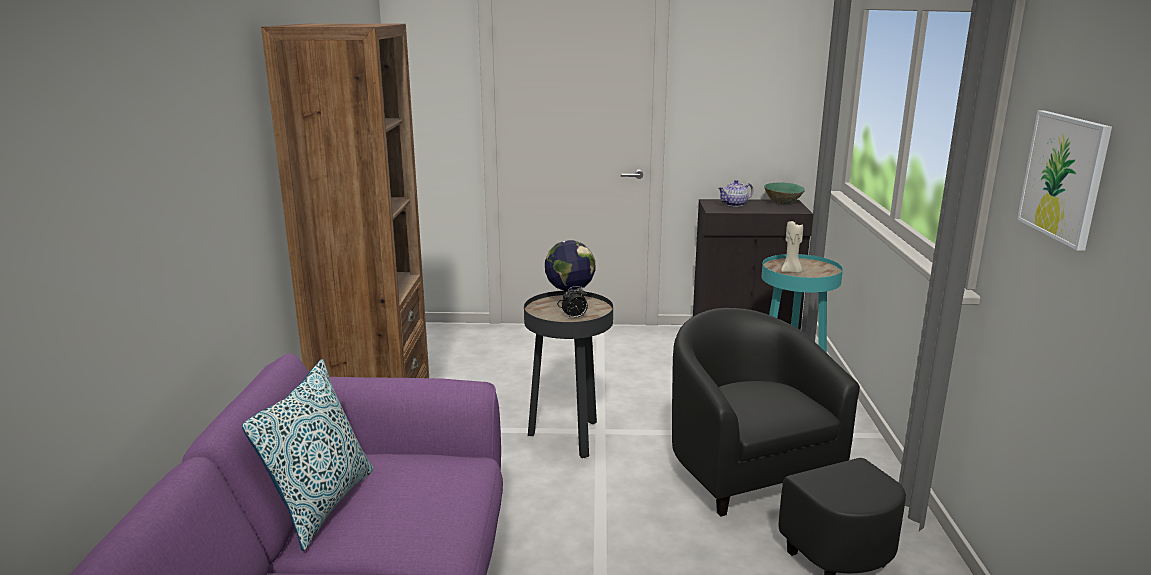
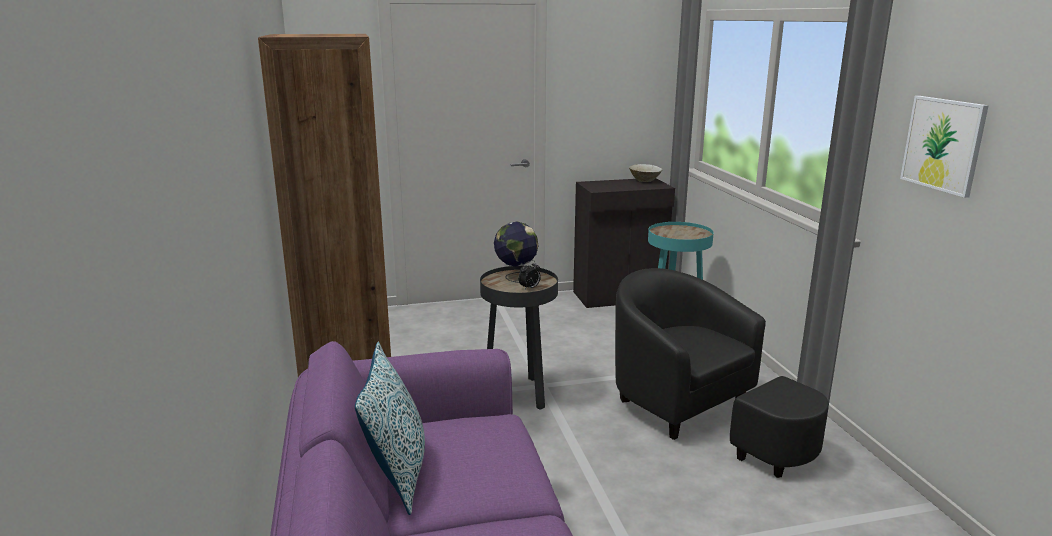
camera: 15 degrees left, 0 degrees up
(735, 204) = (609, 184): teapot -> none
(783, 202) = (645, 180): green bowl -> beige bowl
(791, 272) = (674, 236): beige candle -> none

